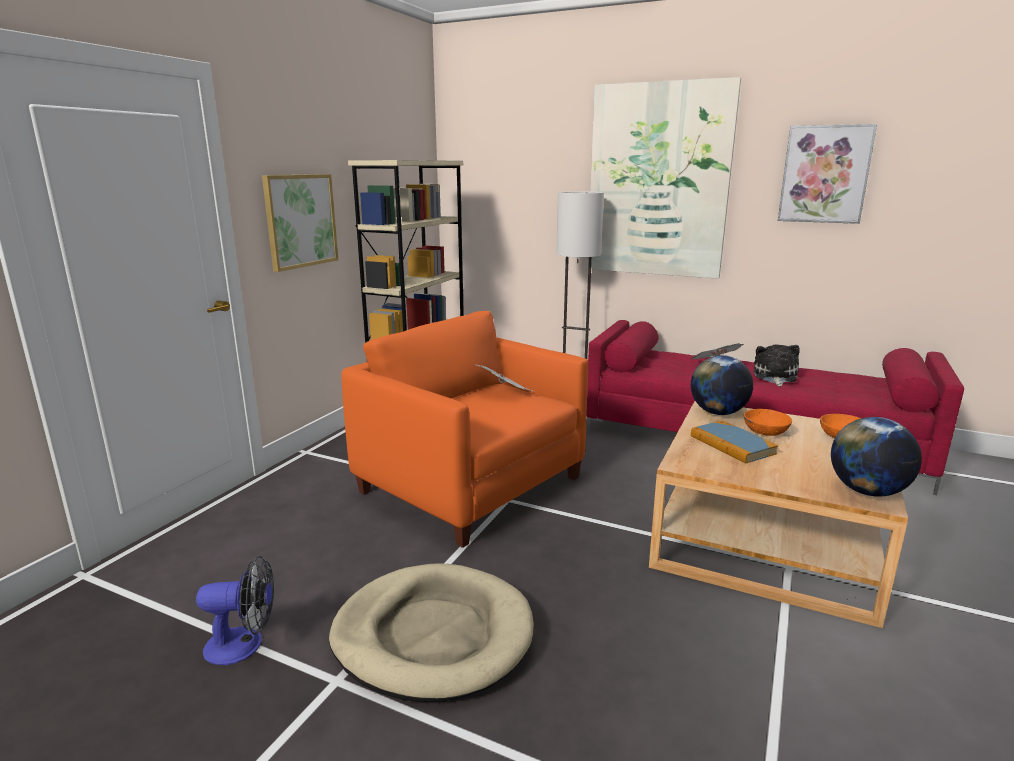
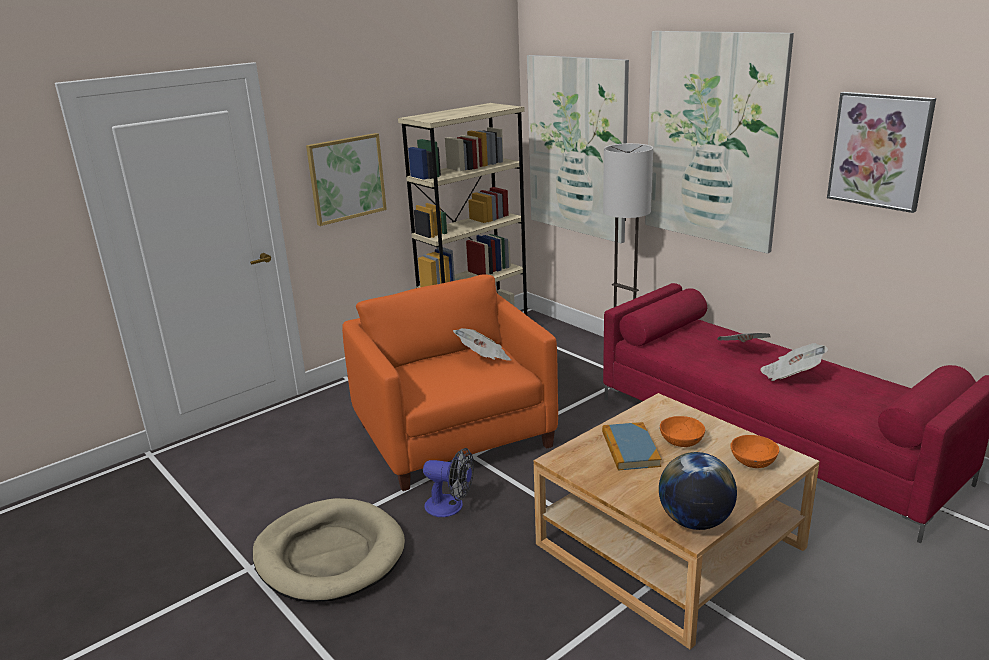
camera: 25 degrees right, 5 degrees up
(244, 645) = (211, 528): fan -> fan (450, 507)
(506, 204) = (577, 147): none -> picture
(718, 413) = (661, 411): globe -> none
(774, 376) = (790, 376): plush toy -> newspaper

